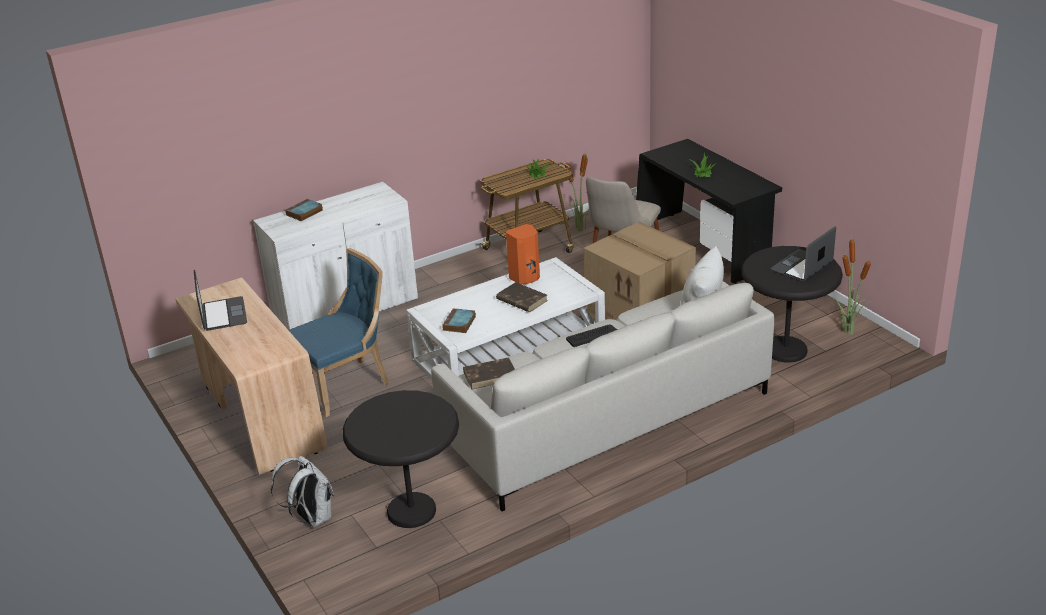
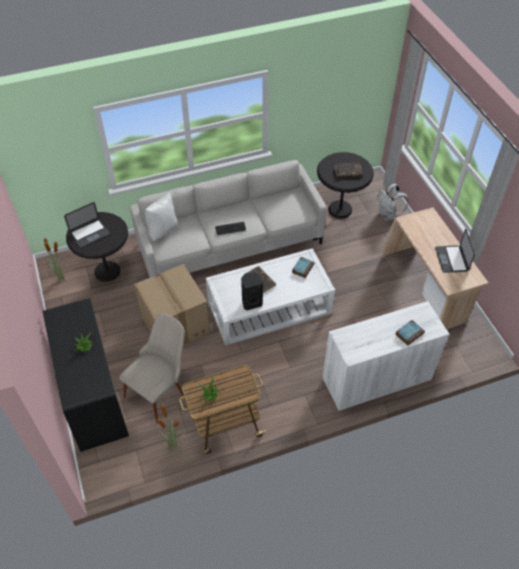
camera: 170 degrees left, 20 degrees up
(346, 385) = (374, 301): blue chair -> none
(490, 375) = (294, 212): brown book -> brown book (347, 171)
(525, 278) = (251, 302): orange speaker -> black speaker

